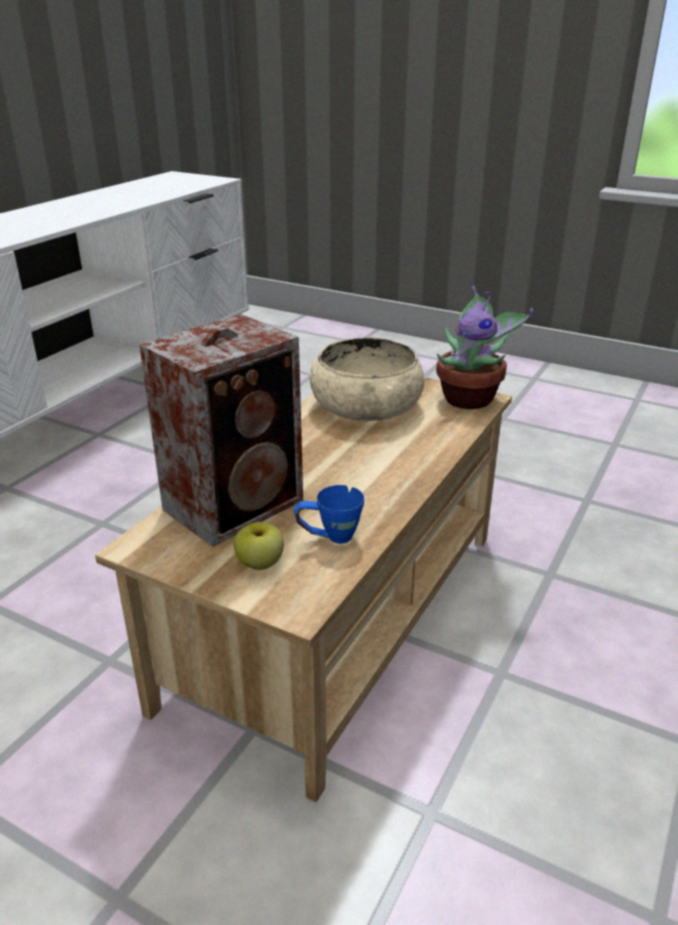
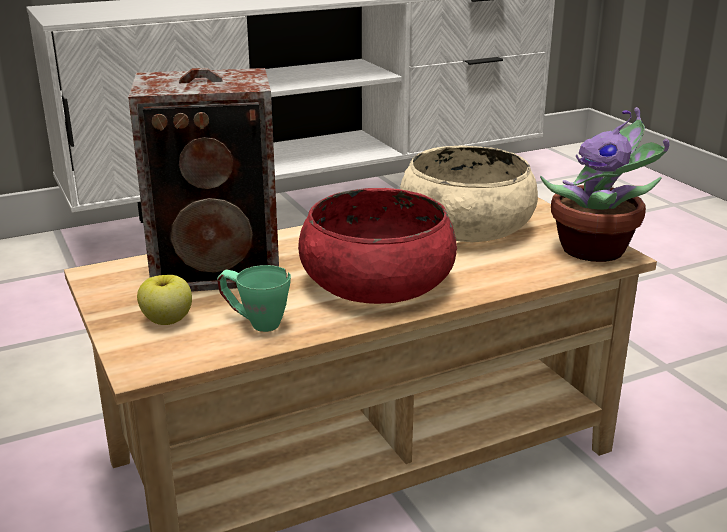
camera: 35 degrees right, 5 degrees down
(329, 538) = (254, 322): blue mug -> green mug
(368, 472) = (377, 282): none -> red bowl

